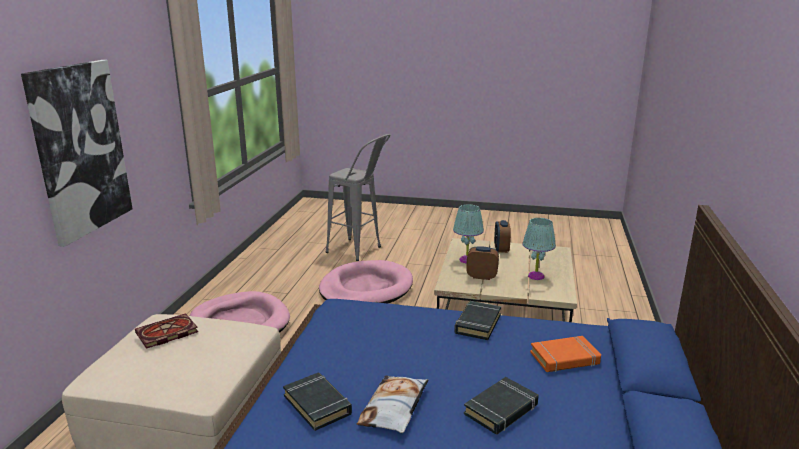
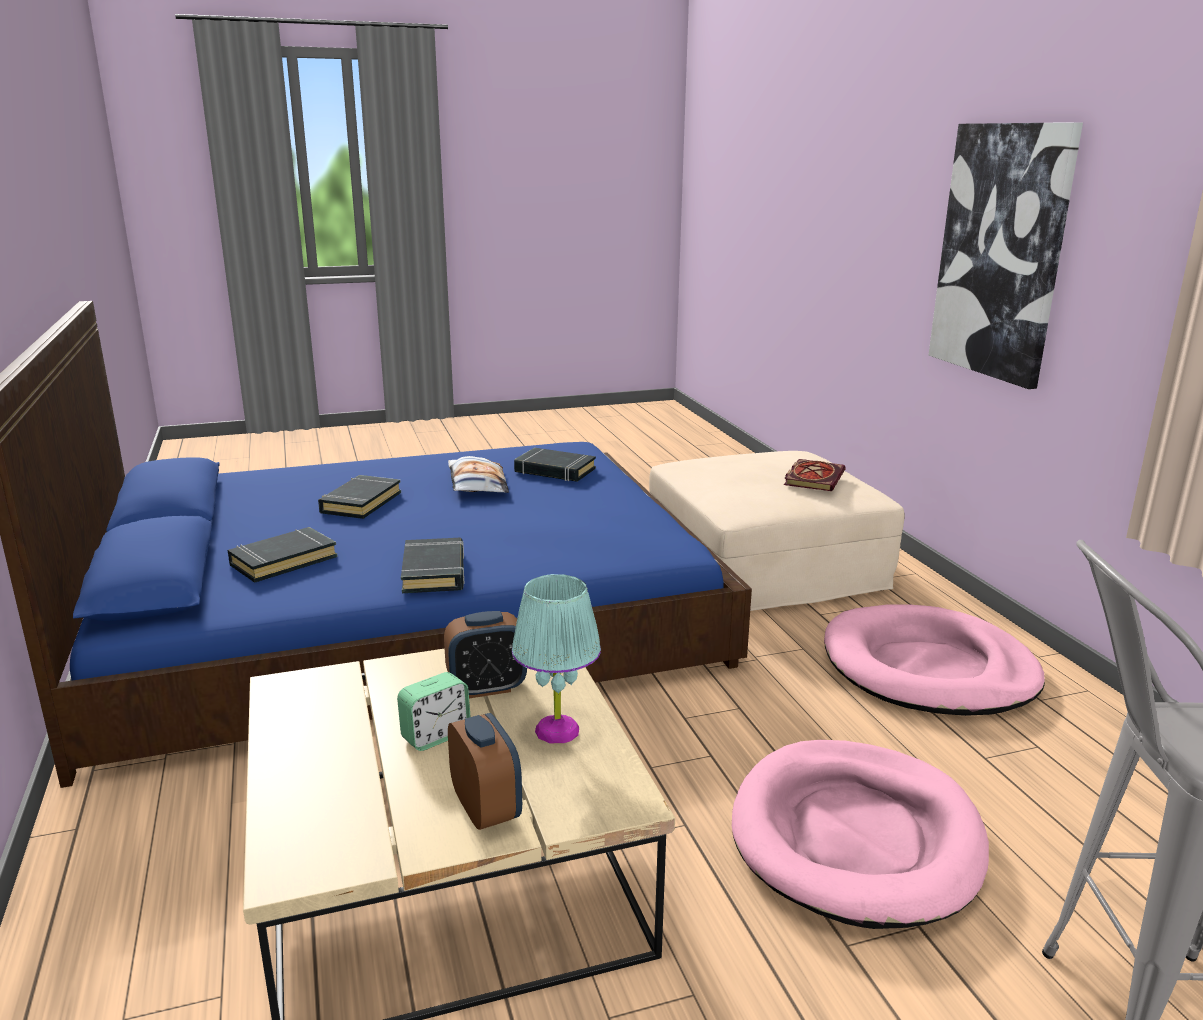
camera: 150 degrees right, 0 degrees up
(508, 267) = (436, 736): none -> alarm clock
(536, 276) = (353, 727): turquoise table lamp -> none
(565, 358) = (283, 561): orange book -> black book

